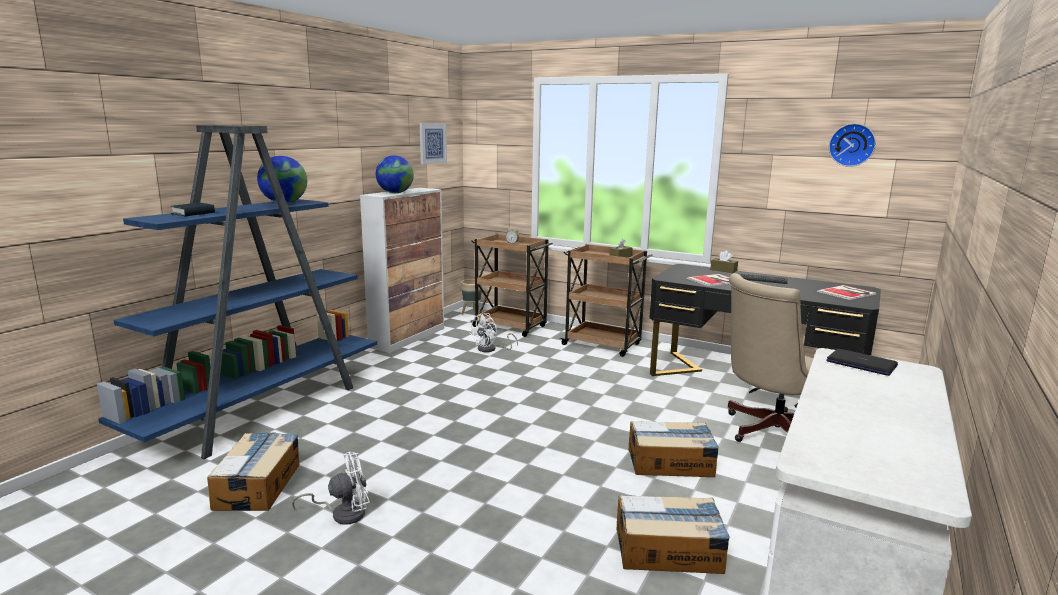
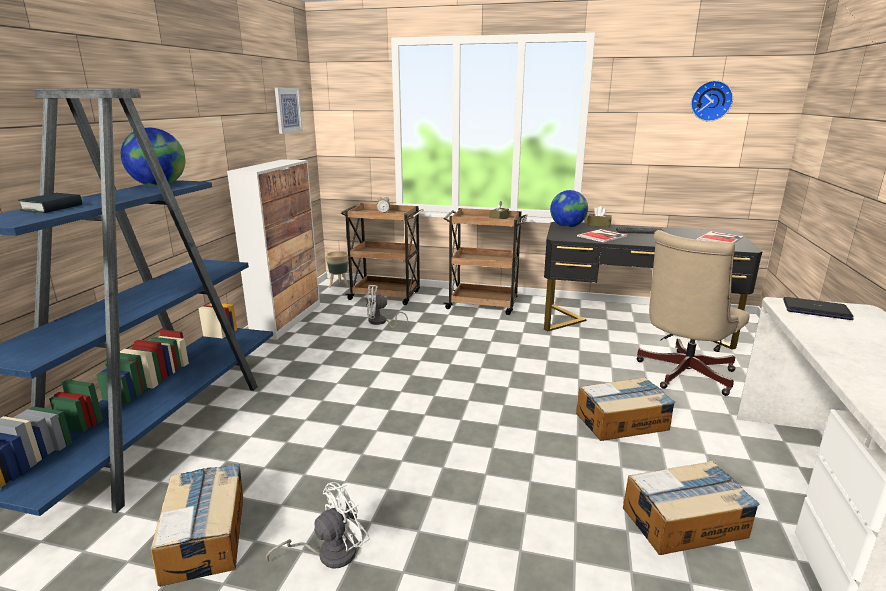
camera: 15 degrees left, 5 degrees up
(395, 193) = (264, 166): globe -> globe (567, 227)
(491, 349) = (380, 322): white fan -> white fan turned 60 degrees clockwise

